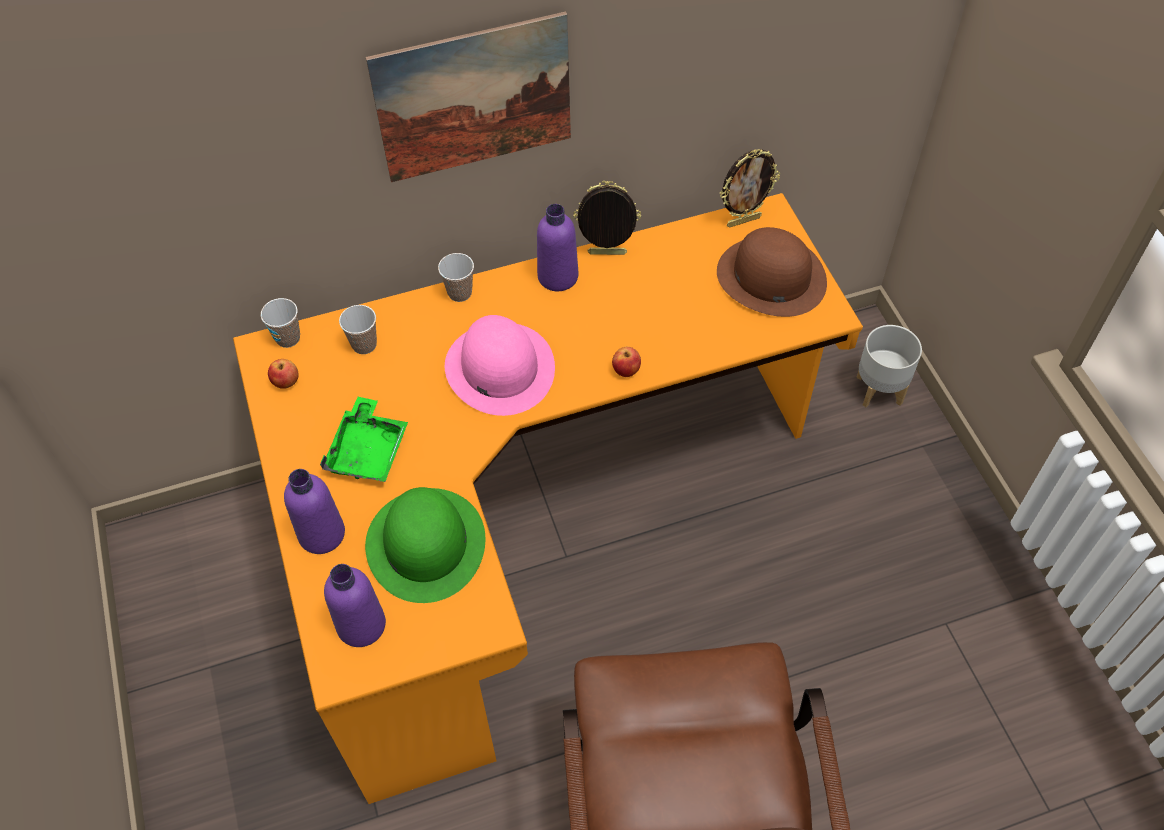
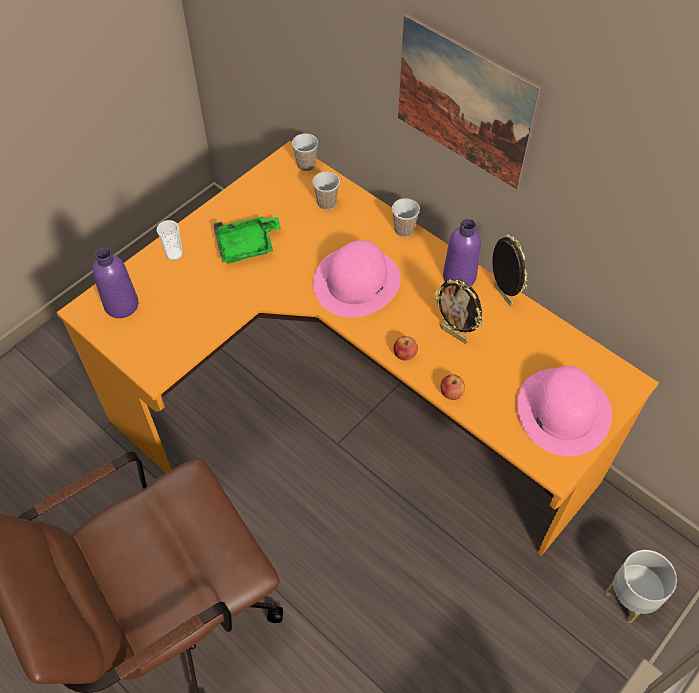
camera: 60 degrees right, 0 degrees up
(286, 382) = (272, 181): apple -> apple (451, 393)
(321, 534) = (174, 254): purple bottle -> cup
(425, 543) = (196, 308): green hat -> none
(743, 221) = (605, 367): picture frame -> picture frame (454, 334)
(770, 277) = (562, 410): brown hat -> pink hat

